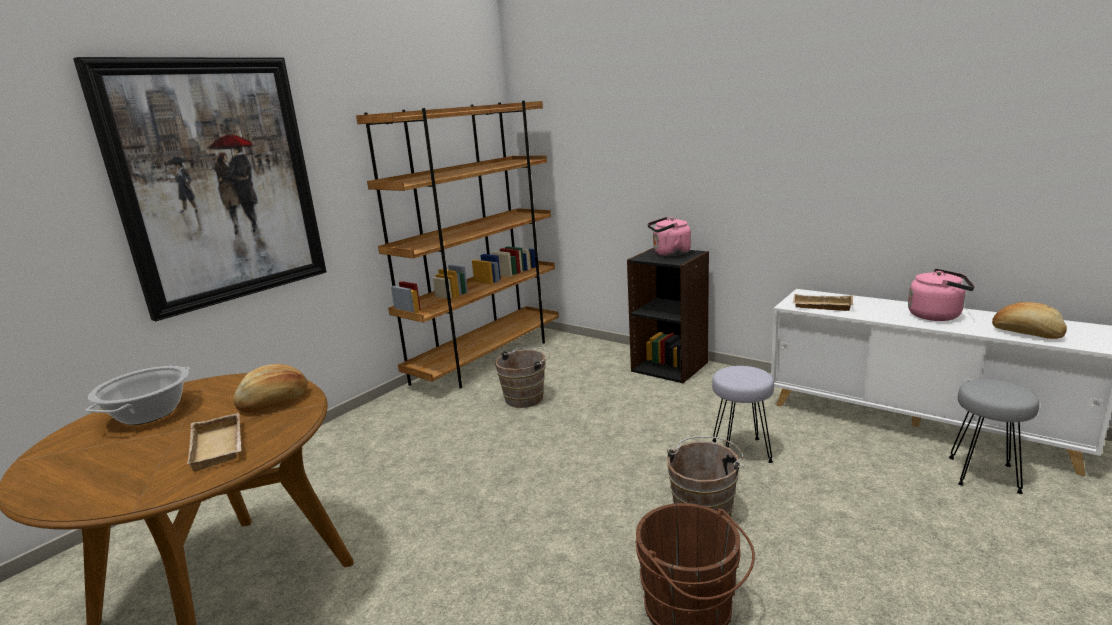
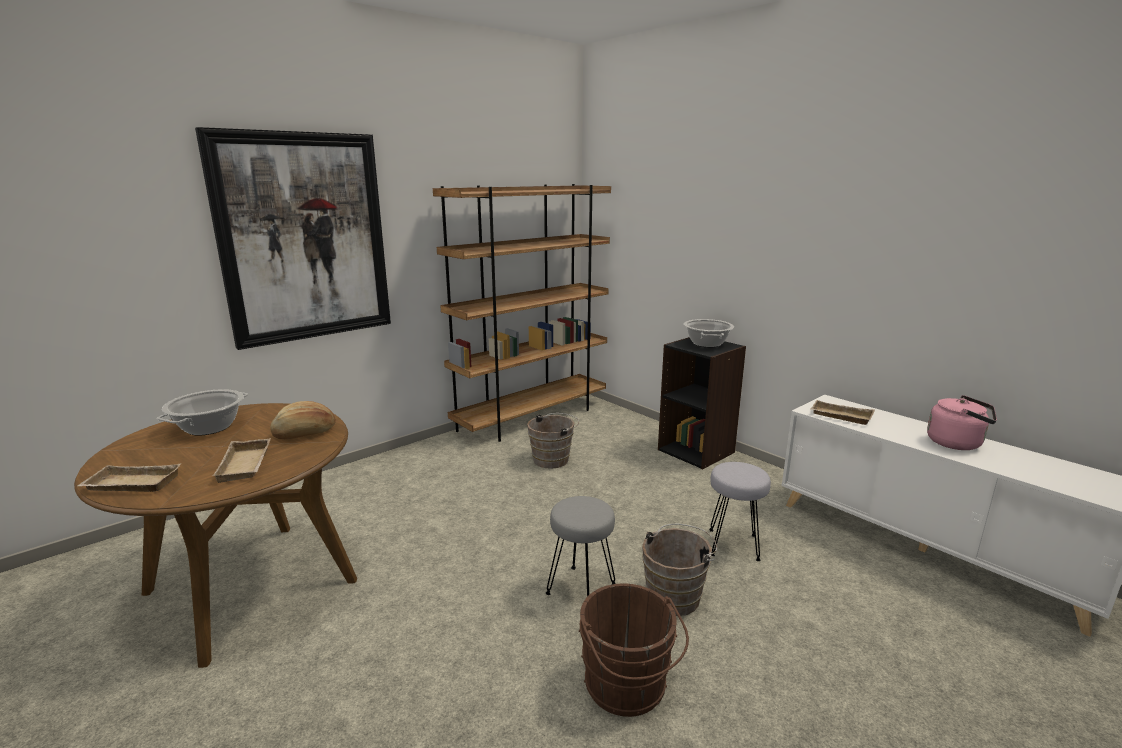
camera: 10 degrees right, 0 degrees up
(79, 493) = (130, 485): none -> beige tray
(669, 253) = (706, 343): pink kettle -> cooking pot
(984, 474) = (976, 613): grey stool -> grey stool (581, 588)
(1027, 333) = (1045, 477): bread -> none

